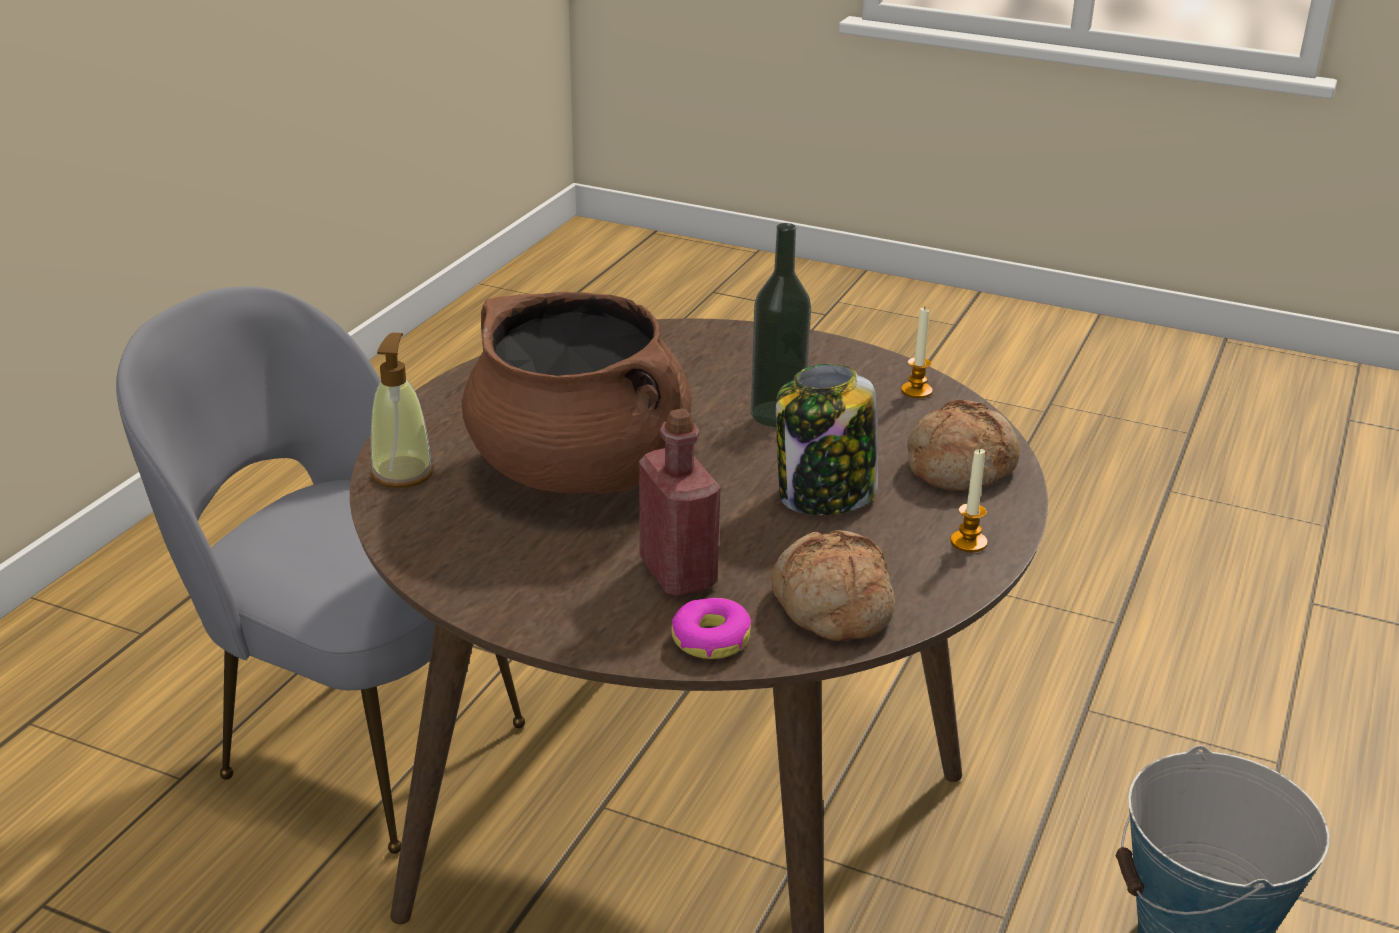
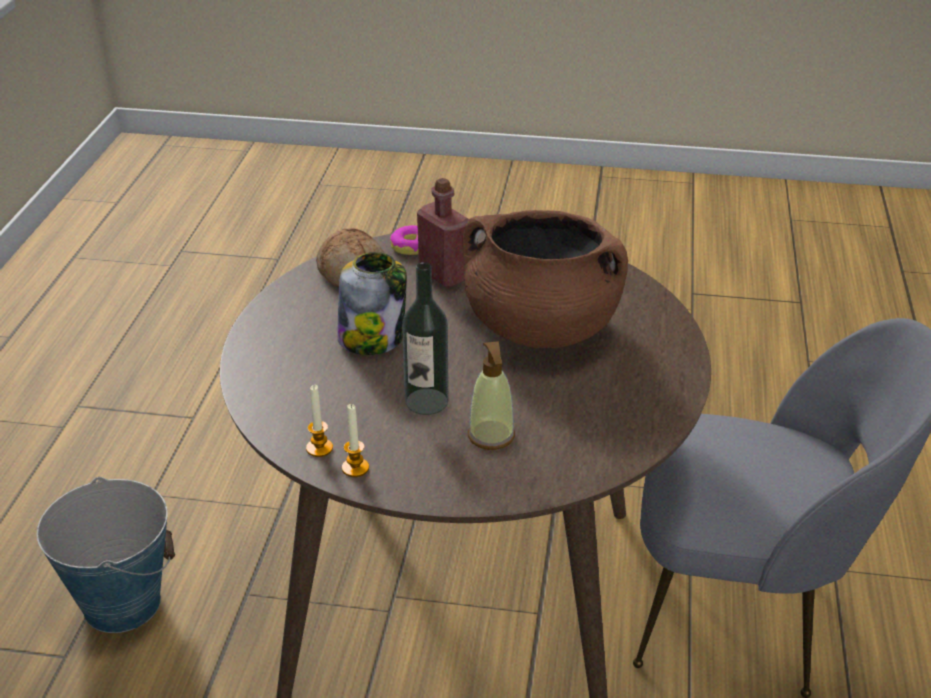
camera: 165 degrees right, 5 degrees up
(402, 473) = (651, 307): soap dispenser -> soap dispenser (491, 436)
(959, 466) = (282, 378): bread -> none
(968, 542) = (275, 321): candle -> candle (355, 468)

